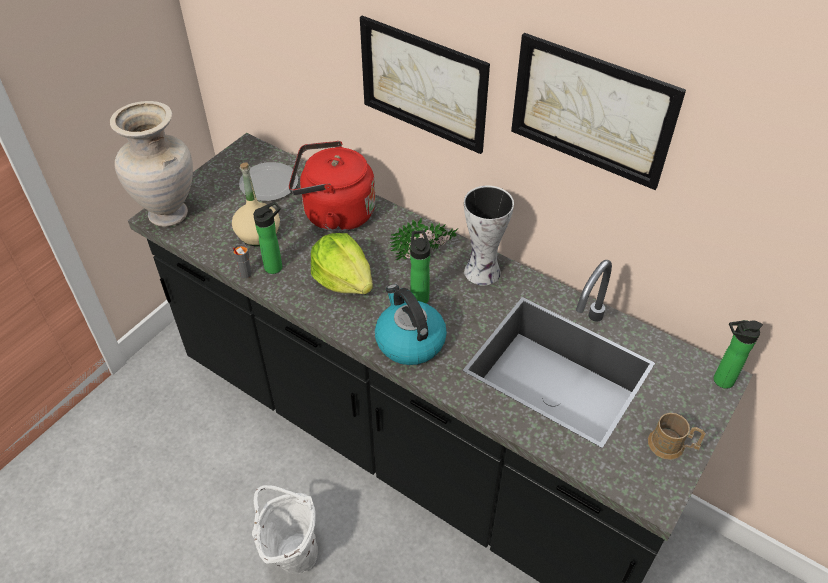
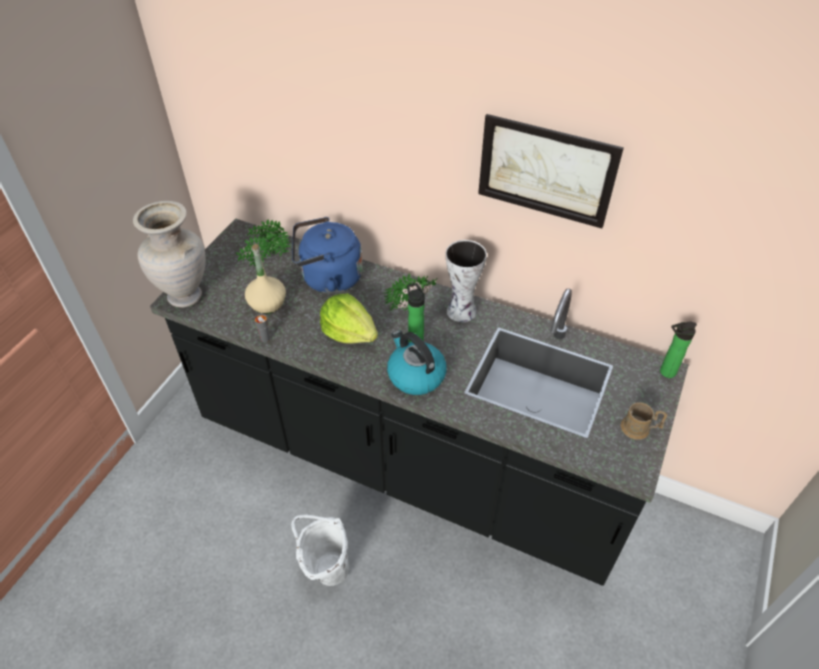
camera: 10 degrees left, 0 degrees up
(268, 184) = (265, 260): plate -> potted plant
(276, 266) = (289, 328): bottle -> none
(334, 214) = (328, 278): red kettle -> blue kettle
(423, 84) = (398, 162): picture -> none

